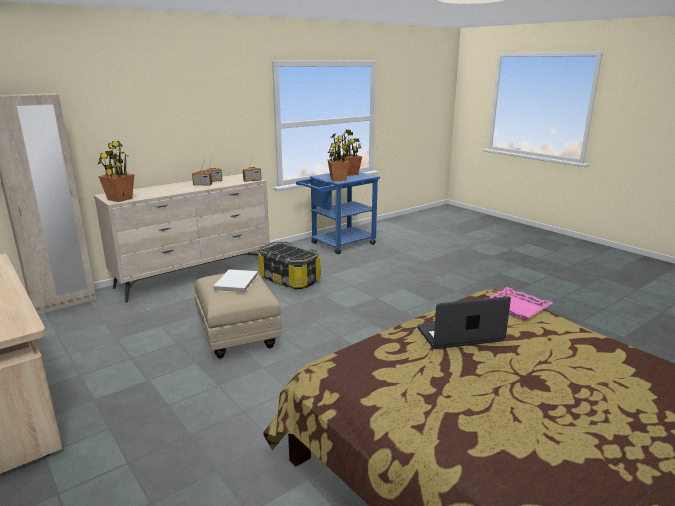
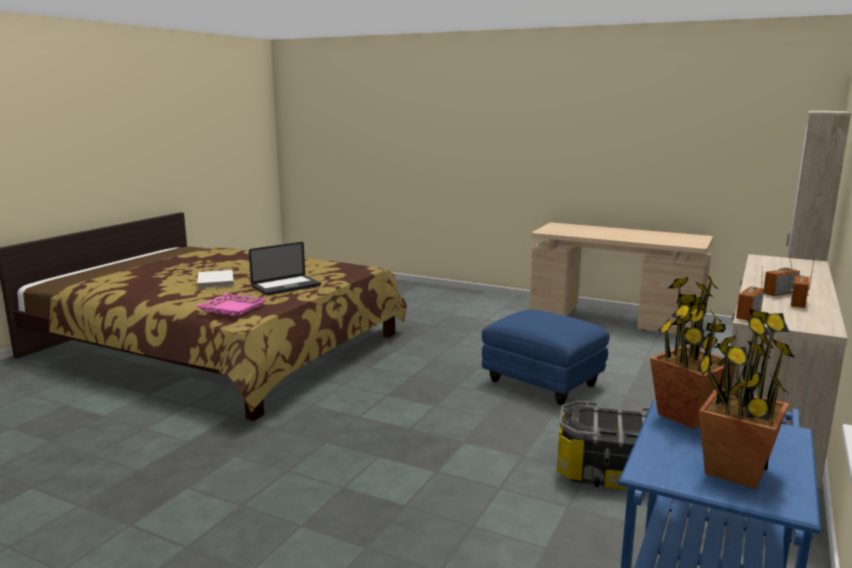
camera: 155 degrees right, 5 degrees down
(119, 199) = (768, 260): potted plant -> none
(237, 283) = (541, 319): white book -> white book (214, 281)
(238, 335) = (543, 384): beige ottoman -> blue ottoman

